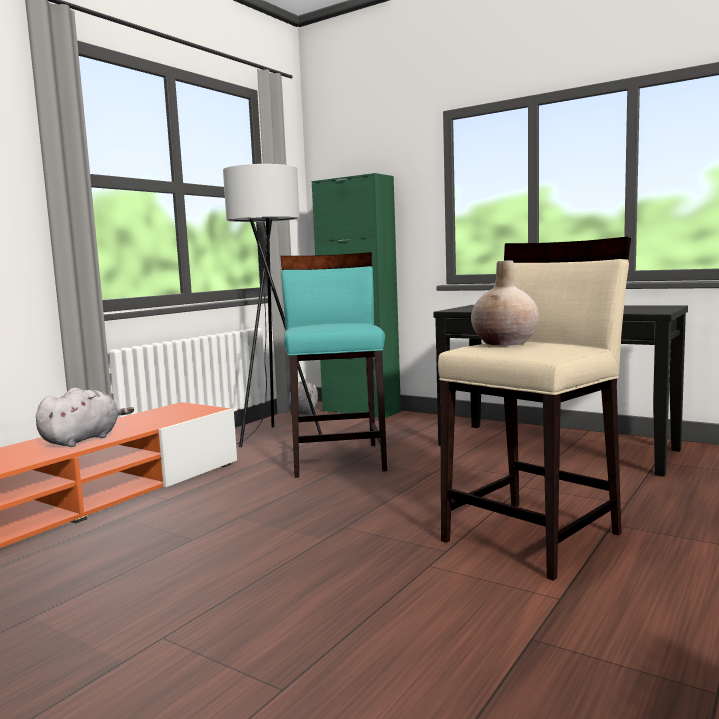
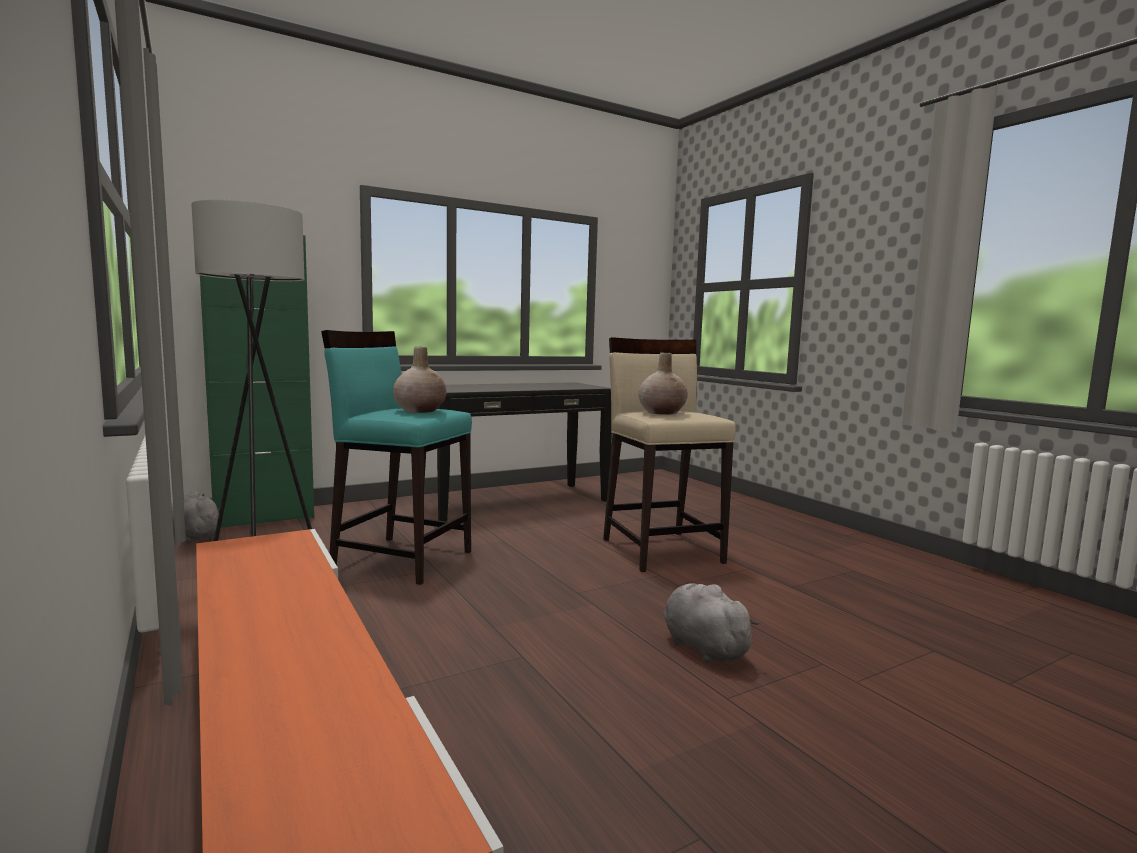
camera: 65 degrees left, 0 degrees up
(83, 439) = (295, 610): grey plush toy -> grey plush toy (702, 647)
(332, 325) = (420, 410): none -> beige vase

